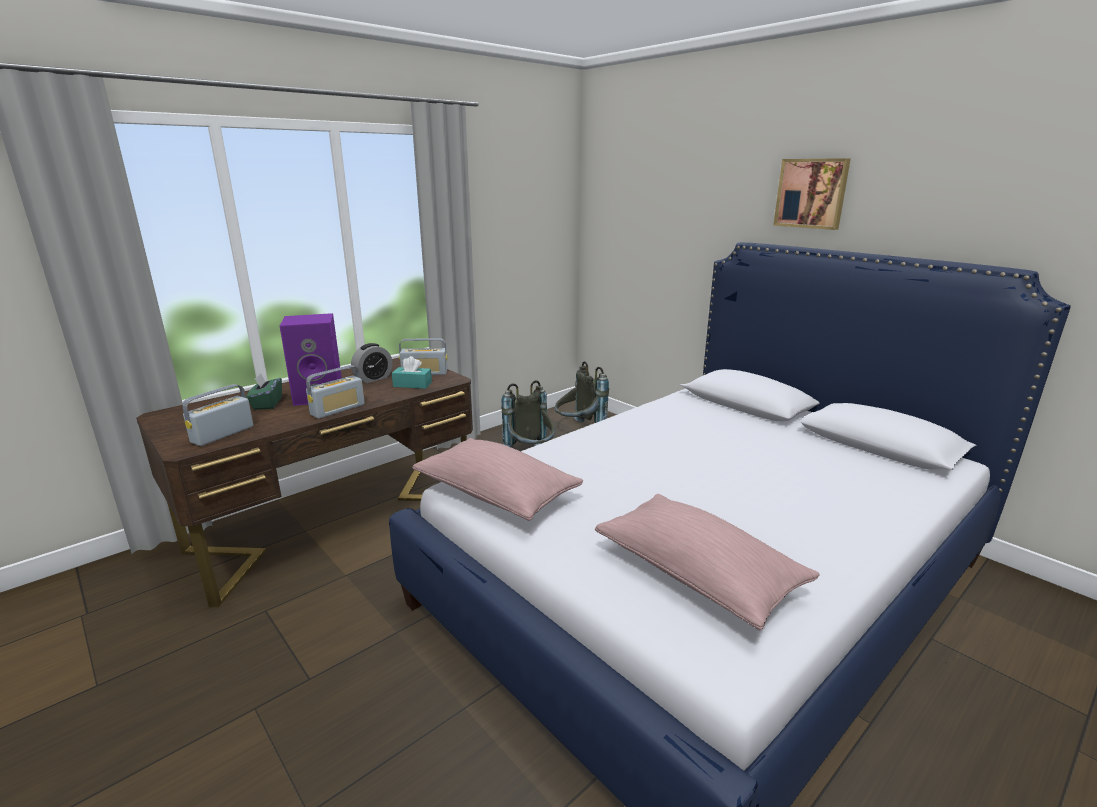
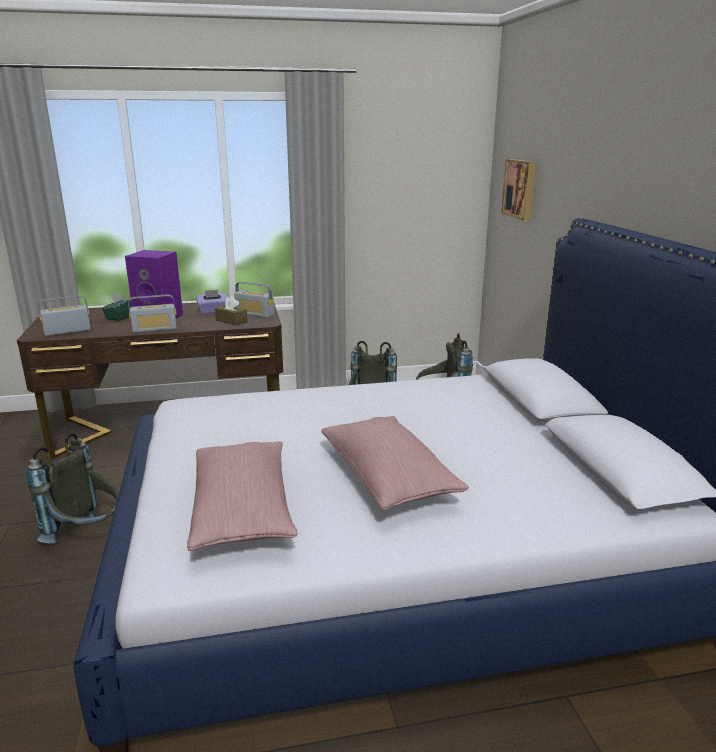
camera: 30 degrees right, 0 degrees up
(373, 378) = (213, 312): alarm clock -> purple tissue box
(380, 680) = (87, 536): none -> grey backpack
(412, 384) = (231, 321): turquoise tissue box -> brown tissue box
(496, 495) = (196, 416): pink pillow -> pink pillow (388, 478)
(811, 193) = (646, 165): picture -> picture (520, 189)

